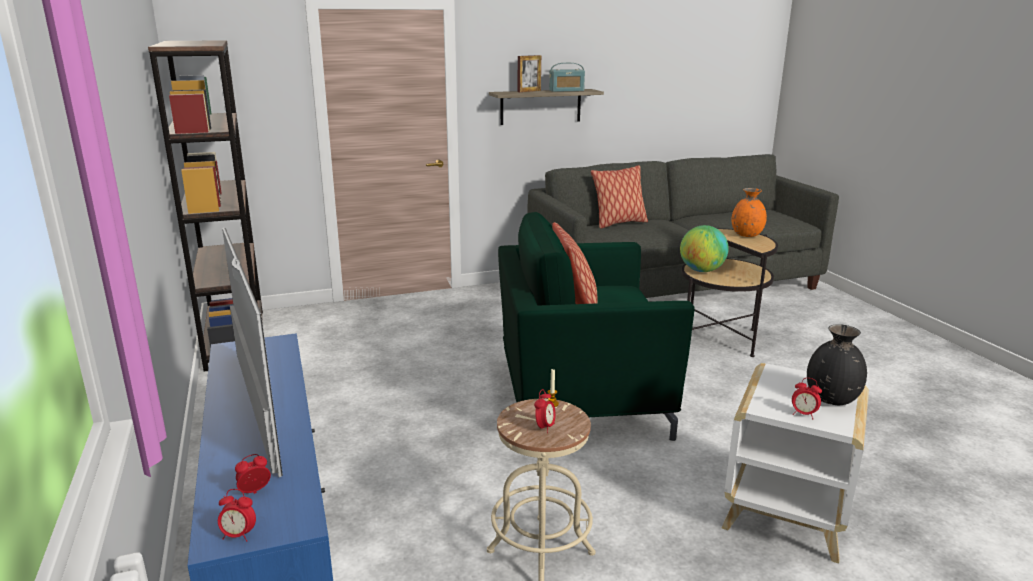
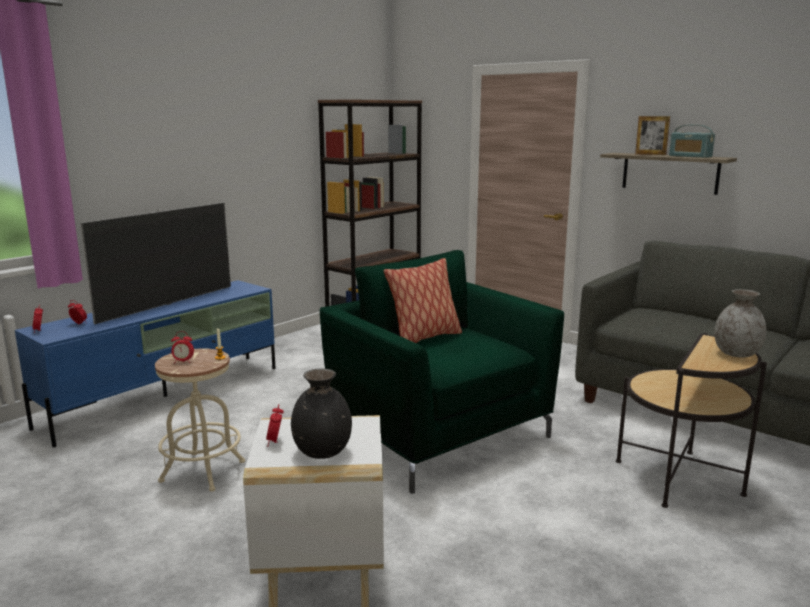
camera: 60 degrees right, 5 degrees down
(618, 223) = (700, 317): pillow -> none
(701, 270) = (662, 378): globe -> none
(746, 235) = (736, 354): orange vase -> grey vase

